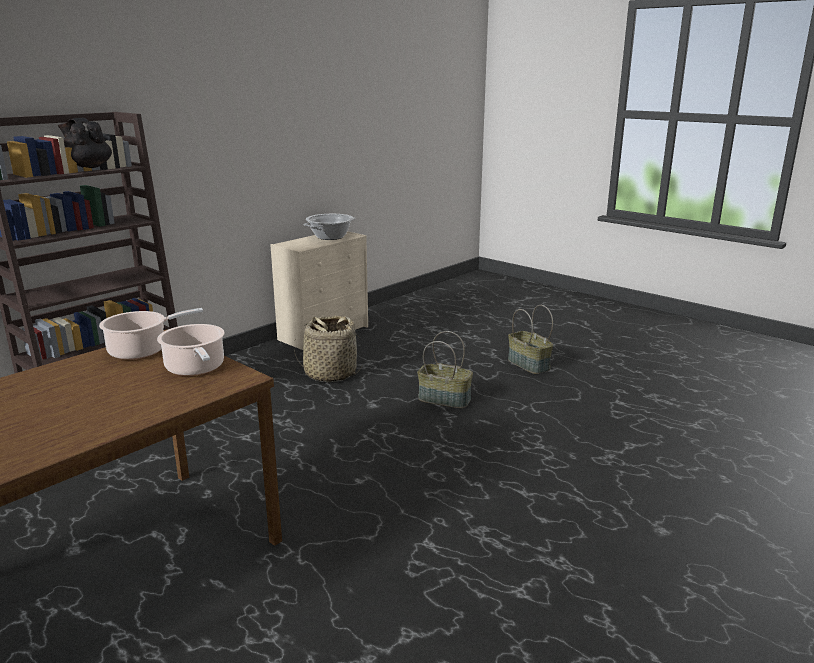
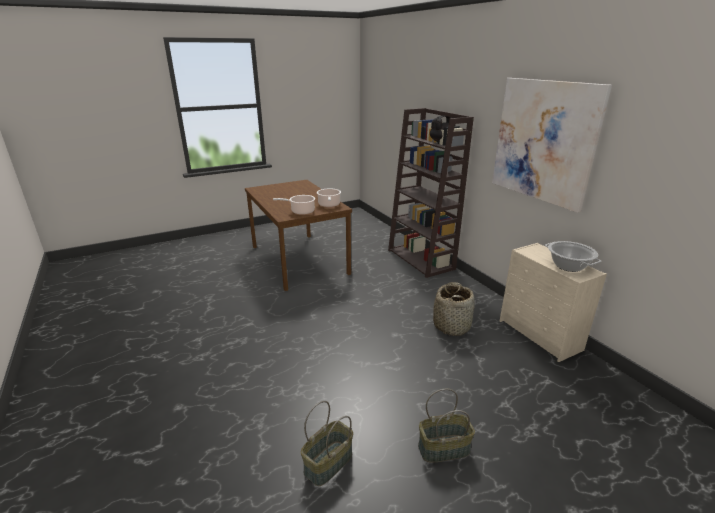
camera: 110 degrees right, 5 degrees up
(238, 121) = (544, 141): none -> picture
(445, 399) = (389, 368): basket -> basket (328, 464)

